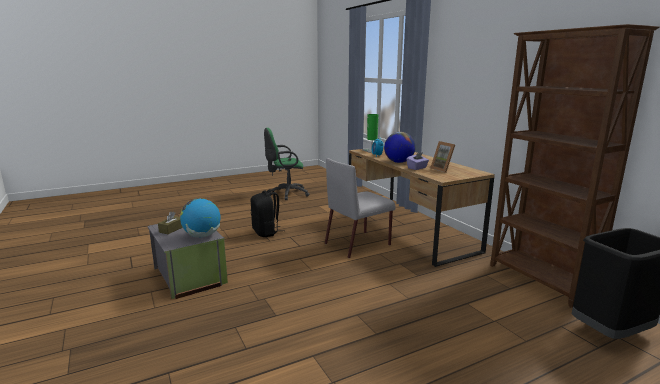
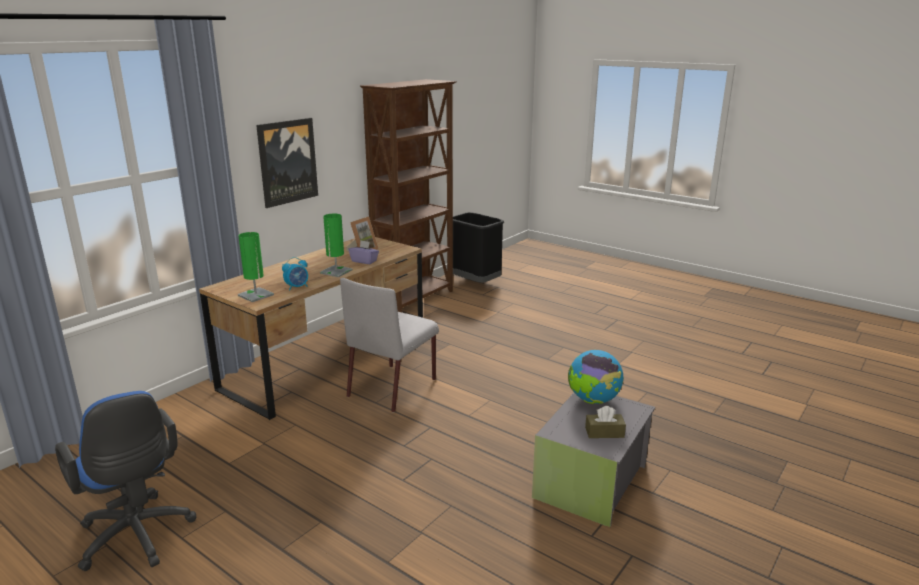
camera: 115 degrees left, 5 degrees up
(266, 232) = (400, 474): black backpack -> none
(286, 194) = (137, 538): green office chair -> blue office chair
(358, 244) = (393, 387): grey chair -> grey chair turned 90 degrees clockwise
(399, 162) = (336, 271): globe -> green table lamp
(469, 93) = (287, 162): none -> picture

